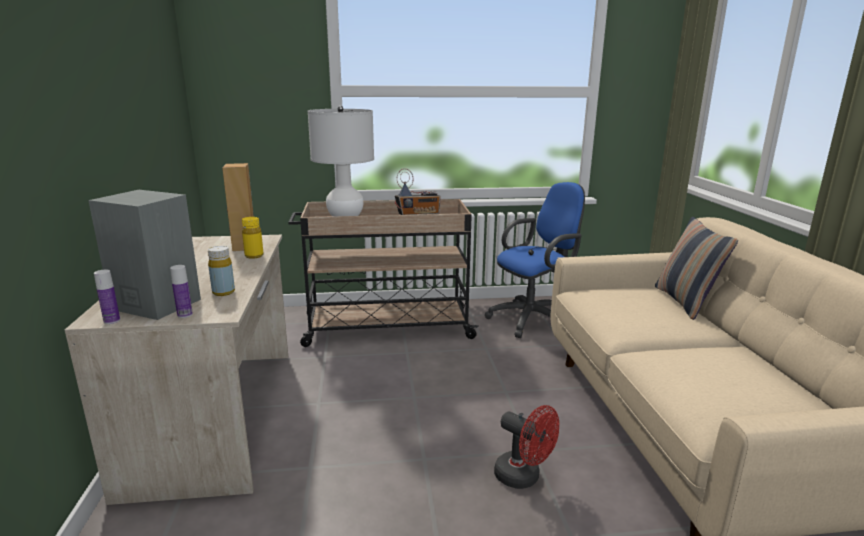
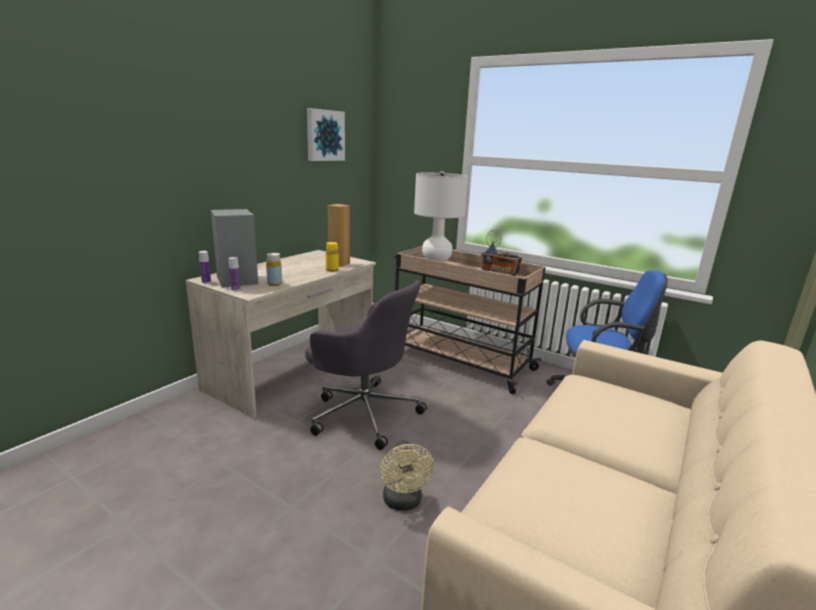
camera: 40 degrees right, 0 degrees up
(147, 67) = (324, 135): none -> picture
(370, 419) = (363, 412): none -> grey office chair
(523, 477) = (403, 502): red fan -> beige fan
(685, 302) = (686, 429): pillow -> none

